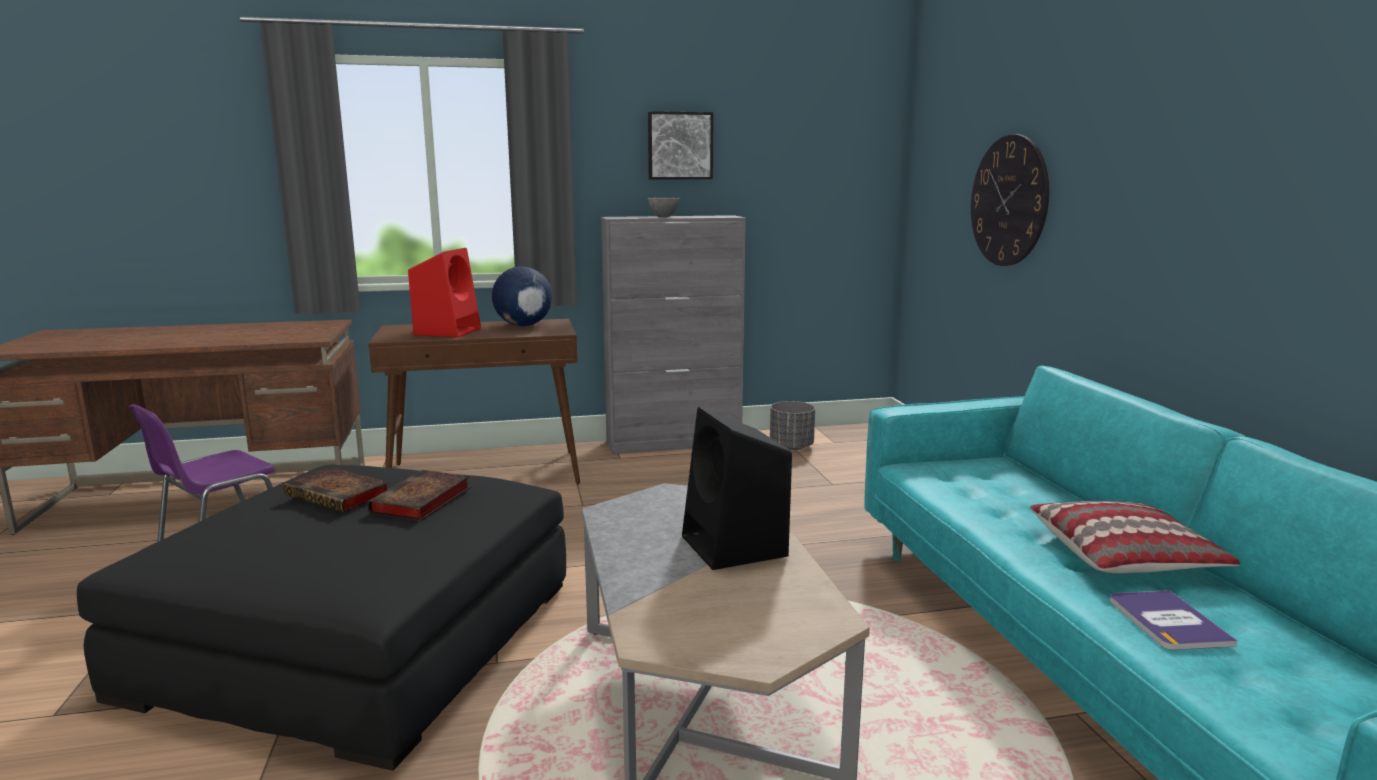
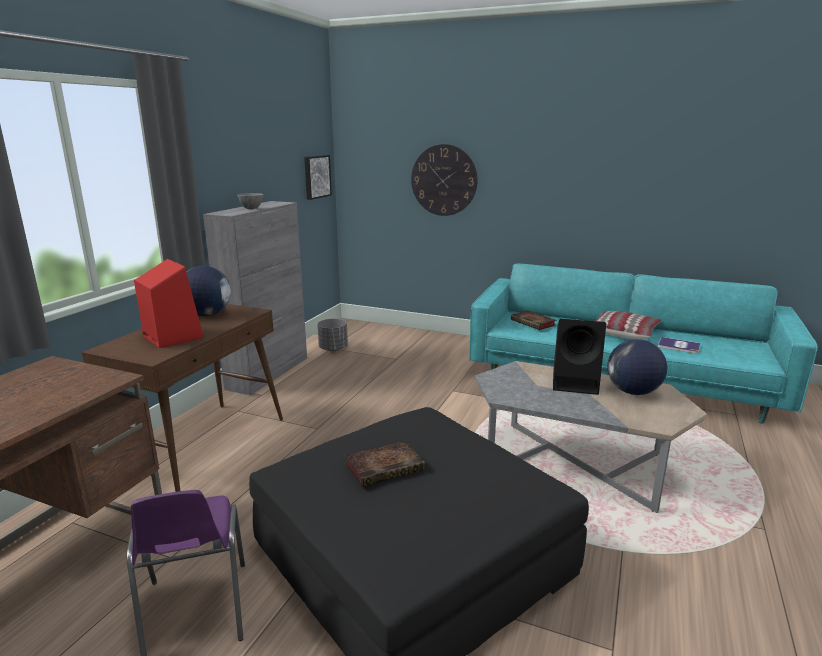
camera: 55 degrees left, 5 degrees up
(421, 502) = (432, 442): book -> book (534, 323)
(679, 146) = (238, 152): picture -> picture (316, 176)
(768, 596) = (633, 392): none -> globe

